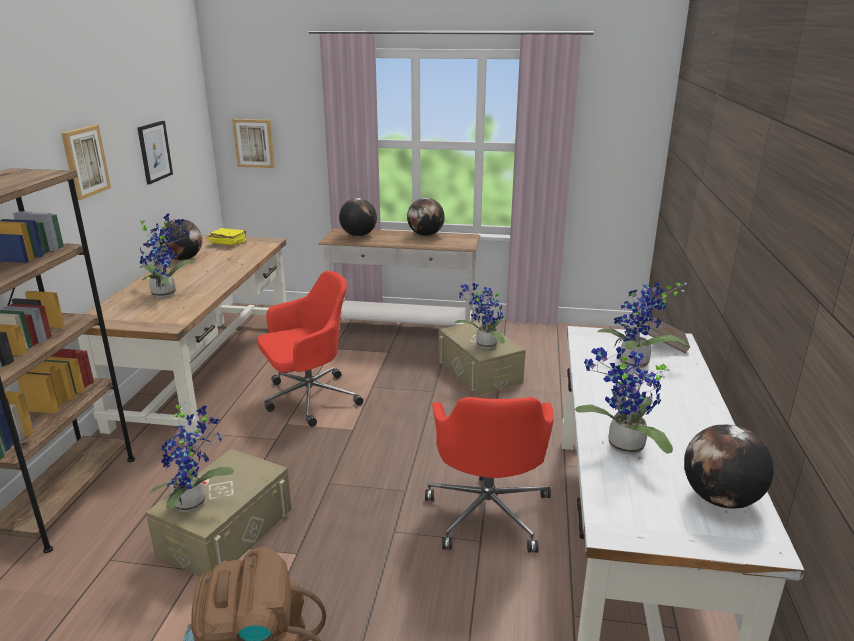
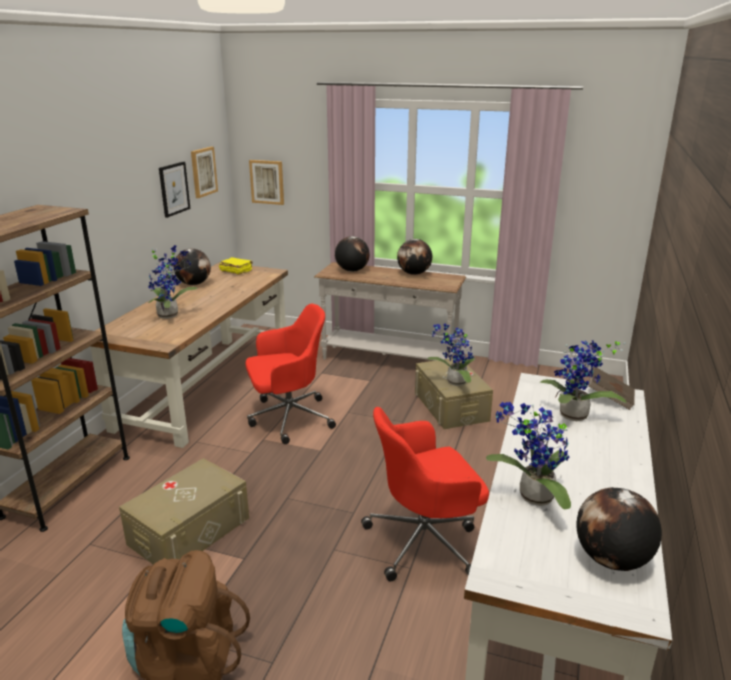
camera: 10 degrees right, 0 degrees up
(85, 161) = (107, 198): picture -> picture (203, 172)
(194, 502) = (160, 503): potted plant -> none
(488, 511) = (425, 541): red office chair -> red office chair turned 60 degrees clockwise

